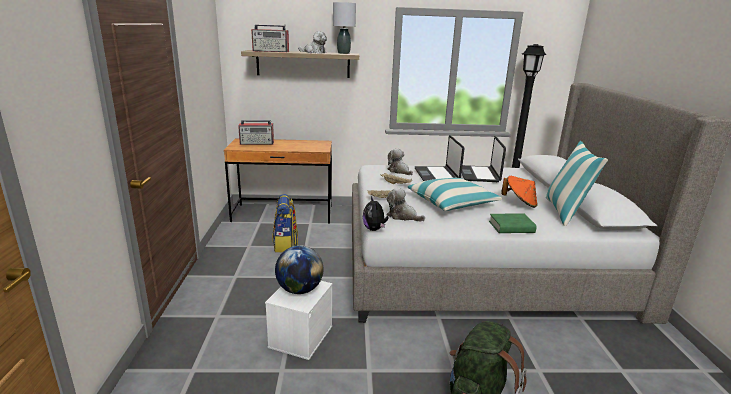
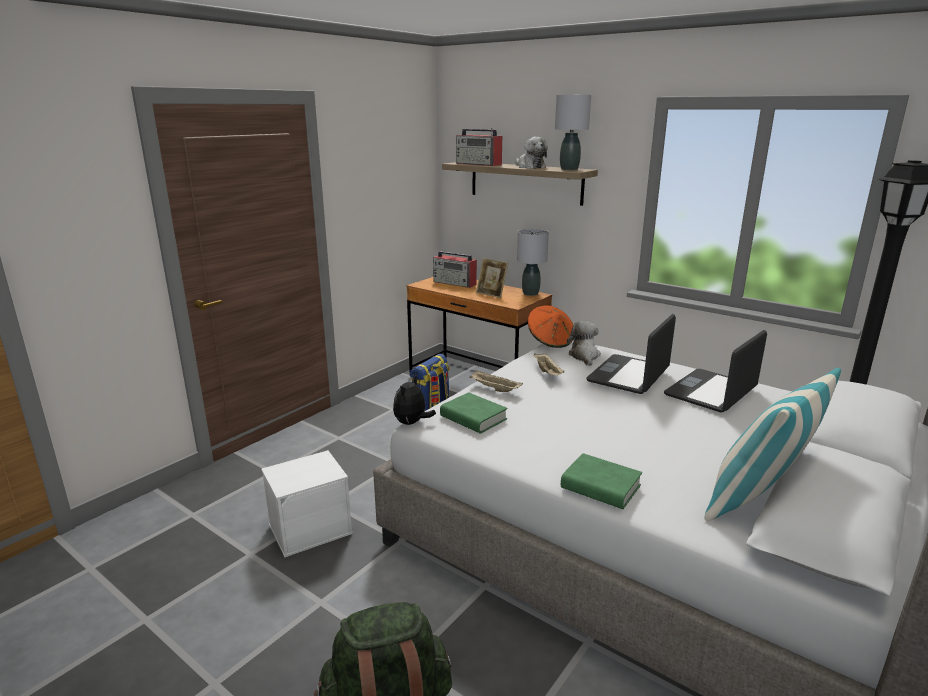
camera: 40 degrees right, 0 degrees up
(295, 146) = (491, 294): none -> picture frame
(299, 290) = (306, 470): globe -> none
(319, 142) = (531, 293): none -> grey table lamp
(402, 216) = (473, 418): plush toy -> green book
(451, 203) = (577, 421): pillow -> none
(519, 203) = (696, 457): orange hat -> orange hat (550, 341)

